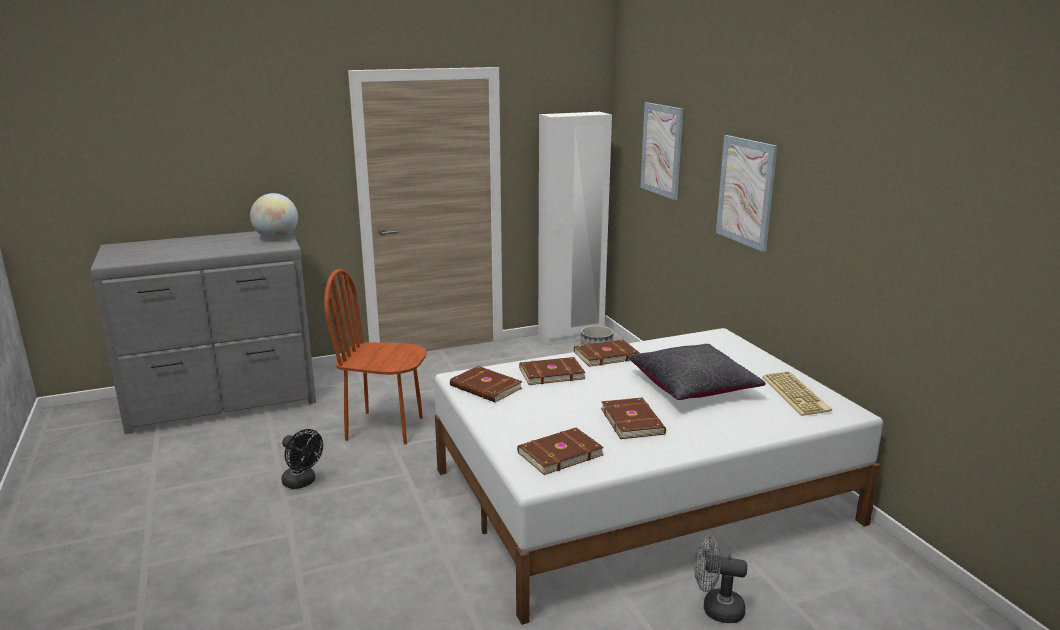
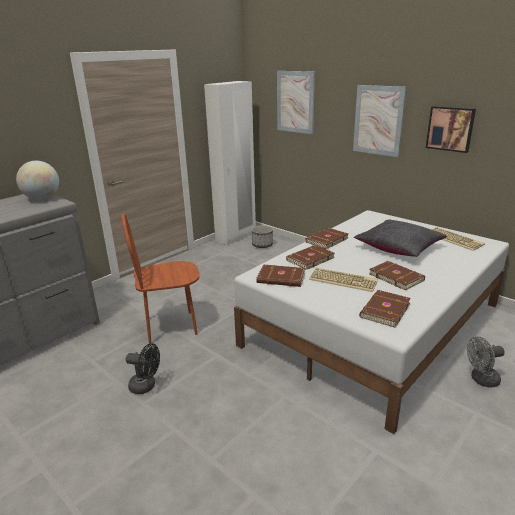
camera: 25 degrees left, 5 degrees up
(558, 408) = (344, 280): none -> keyboard
(824, 218) = (450, 128): none -> picture

